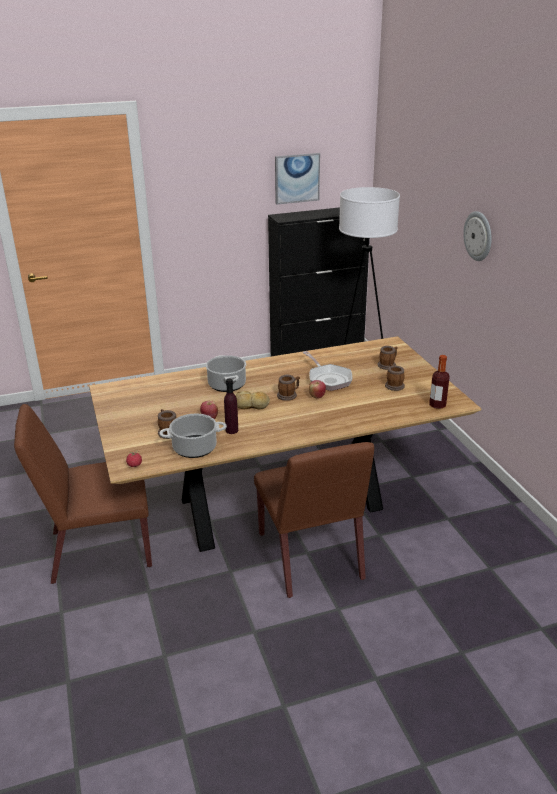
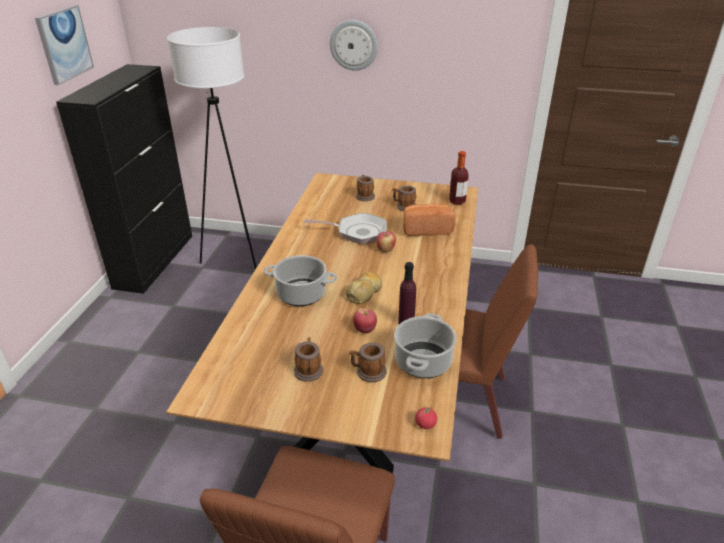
camera: 60 degrees left, 5 degrees up
(288, 395) = (366, 264): mug -> mug (308, 369)
(369, 404) = (426, 229): none -> bread

